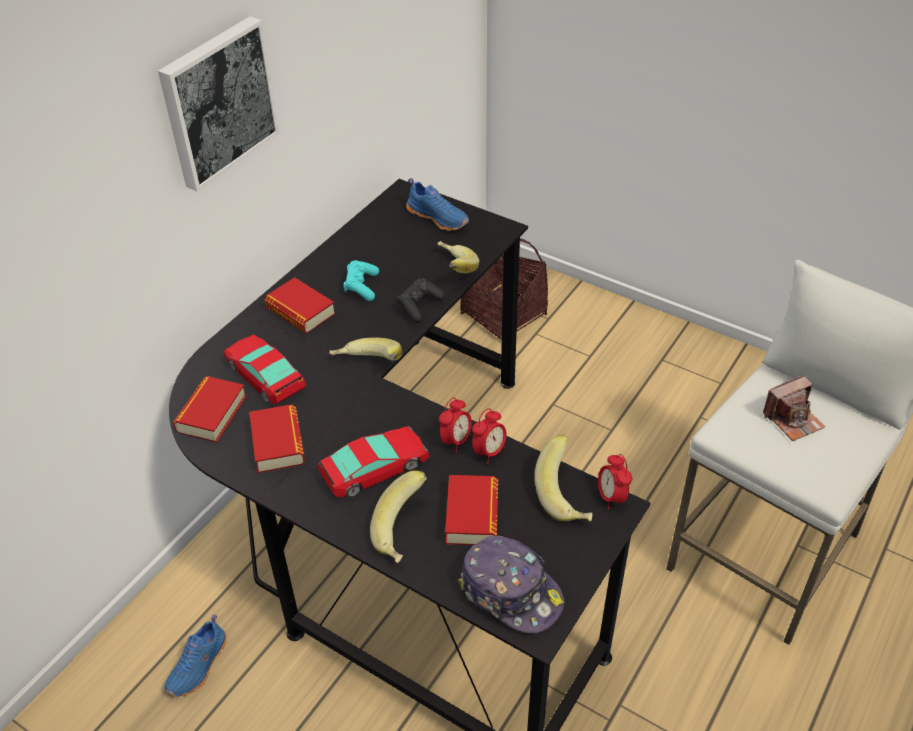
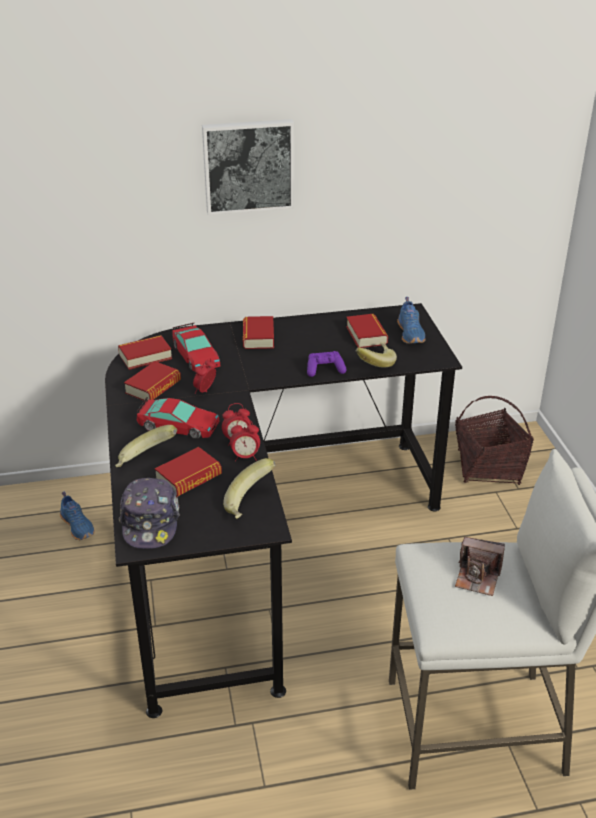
camera: 45 degrees right, 10 degrees down
(199, 666) = (78, 526): blue shoe -> blue shoe turned 105 degrees counterclockwise
(266, 375) = (195, 355): toy car -> toy car turned 150 degrees clockwise
(361, 286) = (309, 343): turquoise game controller -> none
(367, 367) = (249, 381): banana -> none
(402, 244) = (366, 335): none -> book
(419, 306) = (325, 370): black game controller -> purple game controller
(611, 497) = (274, 521): alarm clock -> alarm clock (205, 391)

